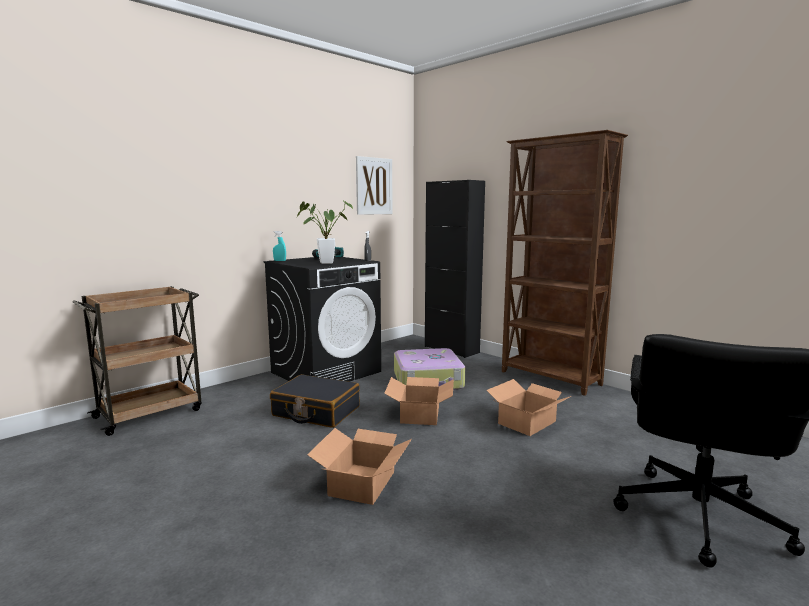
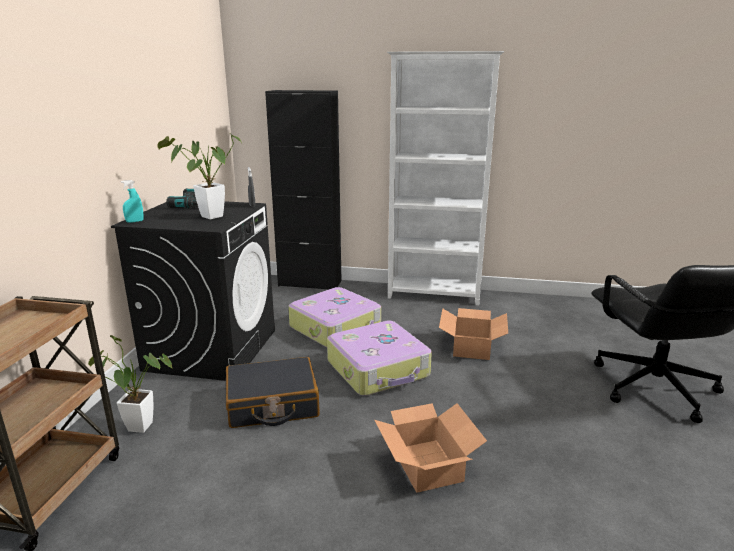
camera: 35 degrees left, 10 degrees up
(228, 398) = (135, 426): none -> potted plant
(374, 186) = (197, 97): picture -> none
(421, 414) = (379, 369): cardboard box -> suitcase
(550, 378) = (434, 295): brown bookcase -> white bookcase

